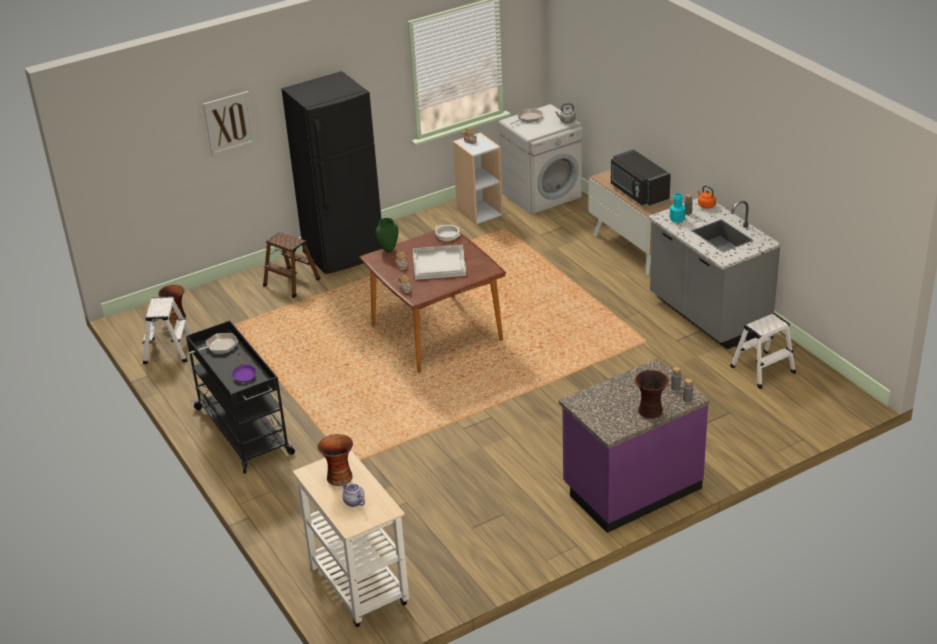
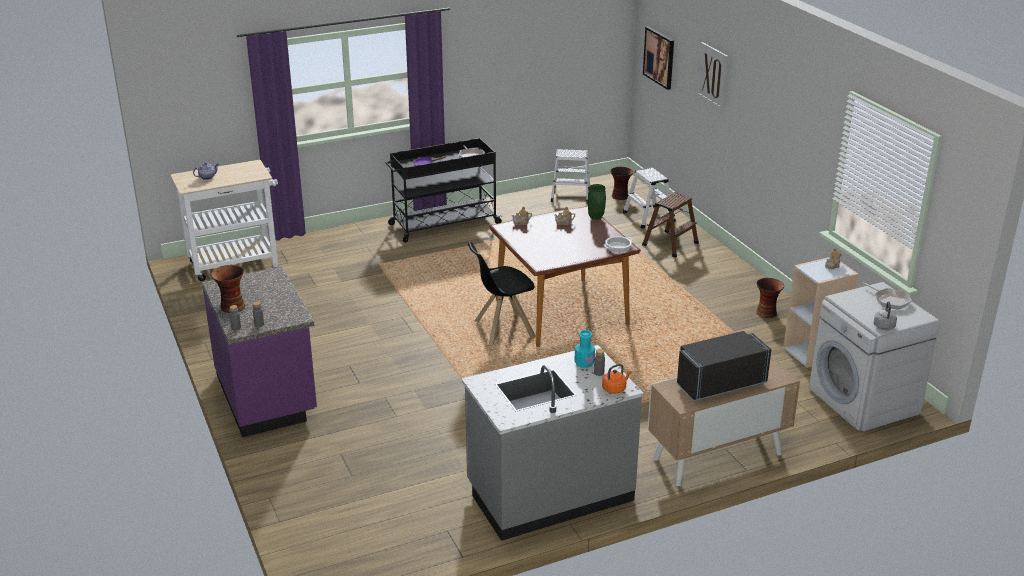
camera: 95 degrees right, 5 degrees down
(131, 164) = (659, 57): none -> picture
(339, 477) = (240, 173): vase -> vase (767, 313)
(344, 254) = (721, 270): black fridge -> none
(438, 263) = (562, 240): white tray -> none
(475, 363) = (502, 329): none -> black chair
(762, 369) = (421, 516): white step ladder -> white step ladder (648, 217)

